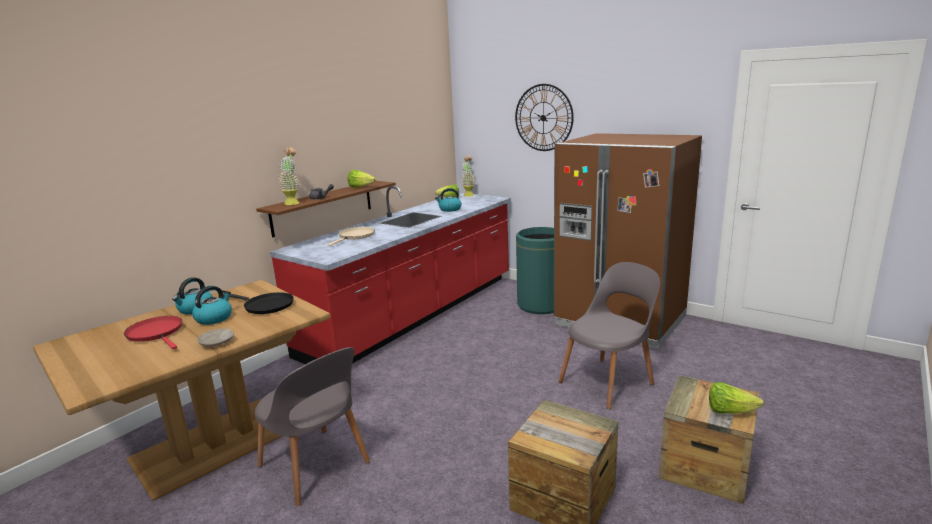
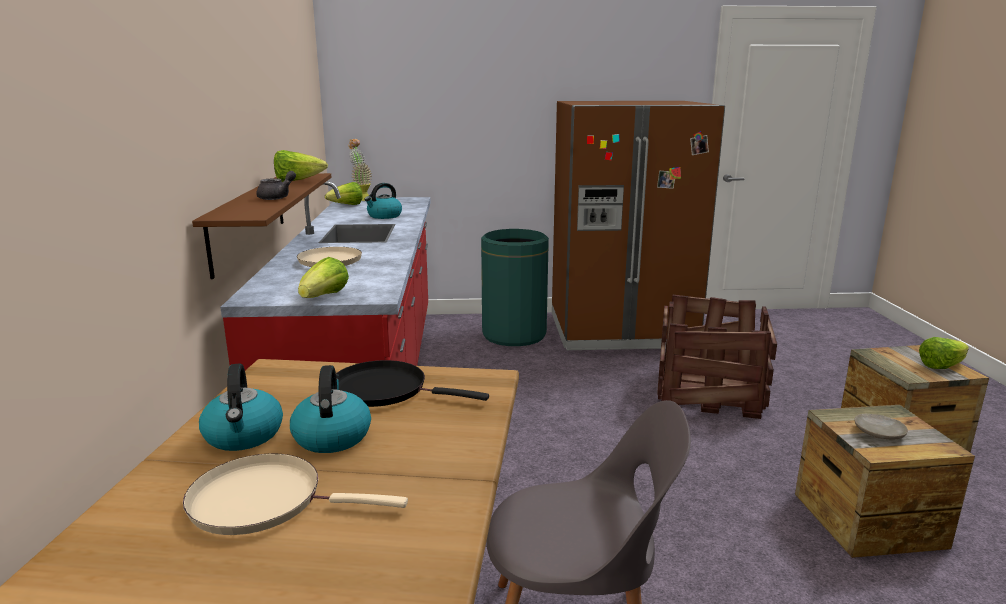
camera: 40 degrees left, 0 degrees up
(156, 333) = (265, 501): red frying pan -> beige frying pan
(217, 342) = (449, 467): beige plate -> beige plate (879, 433)
(266, 306) = (385, 390): black frying pan -> black frying pan turned 150 degrees counterclockwise
(293, 202) = (245, 206): potted plant -> none
(310, 255) = (324, 297): none -> lettuce
(543, 118) = (479, 81): wall clock -> none
(608, 381) = (710, 392): grey chair -> crate

